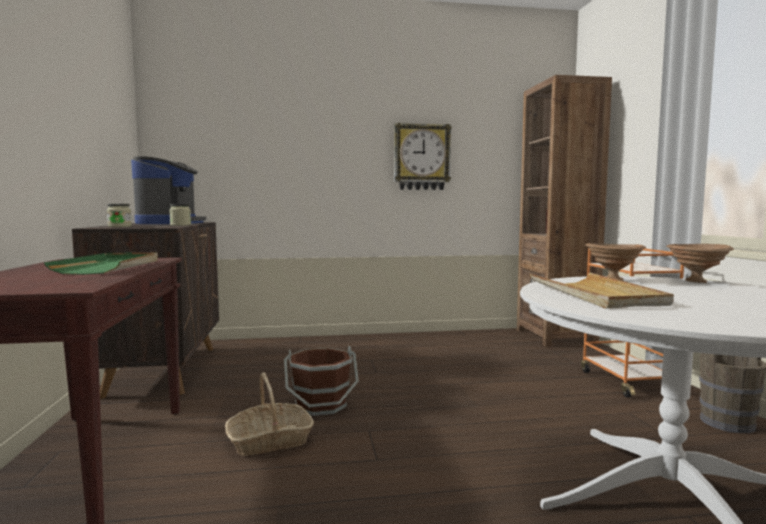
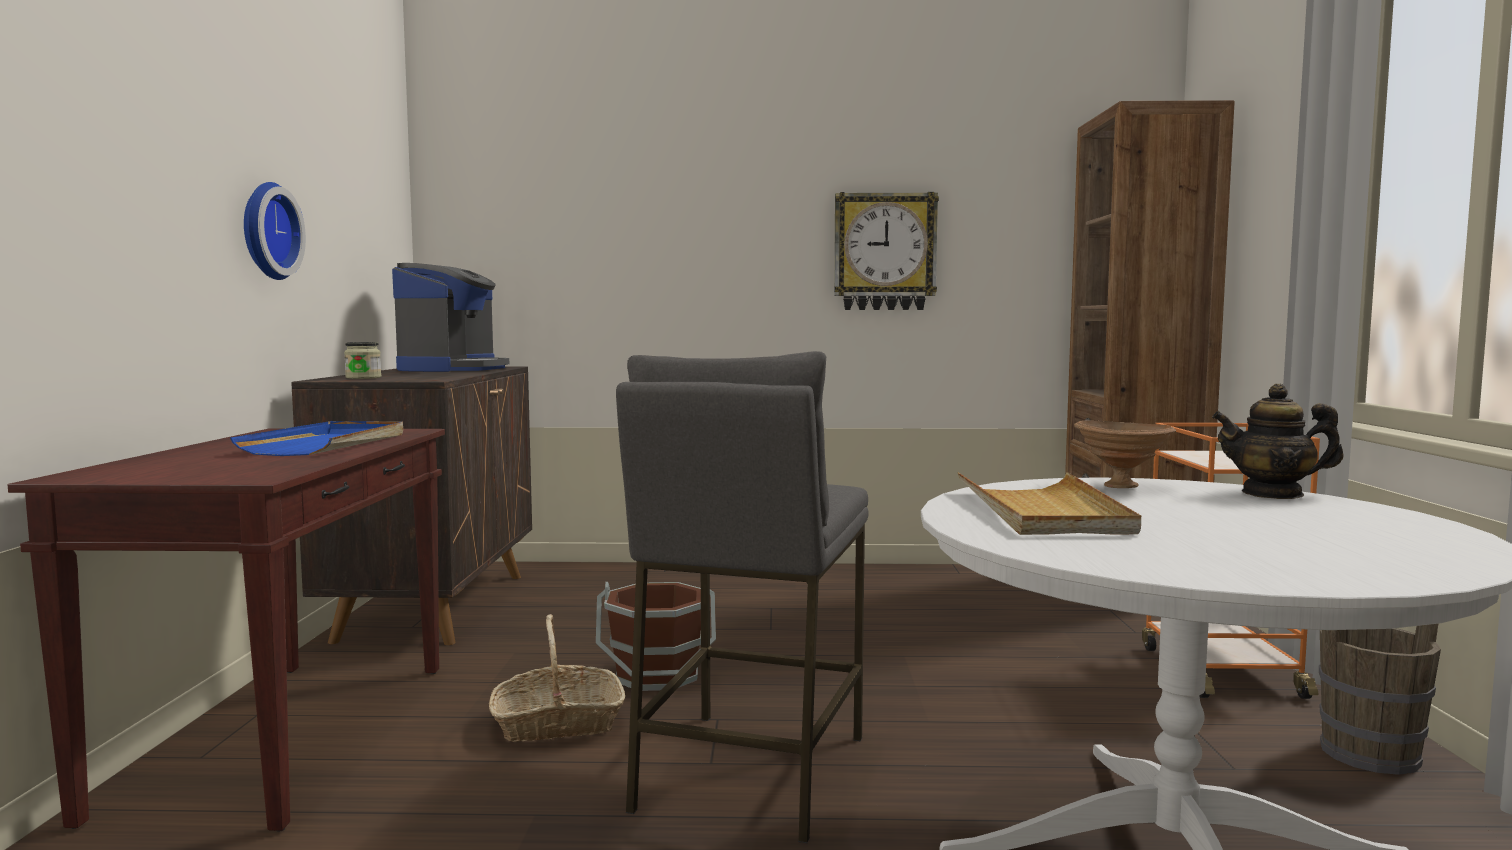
camera: 10 degrees right, 0 degrees up
(53, 128) = (266, 231): none -> wall clock
(110, 267) = (328, 444): green tray -> blue tray
(180, 225) = (458, 375): jar -> none
(402, 463) = (749, 772): none -> grey stool
(697, 282) = (1273, 494): brown bowl -> teapot

